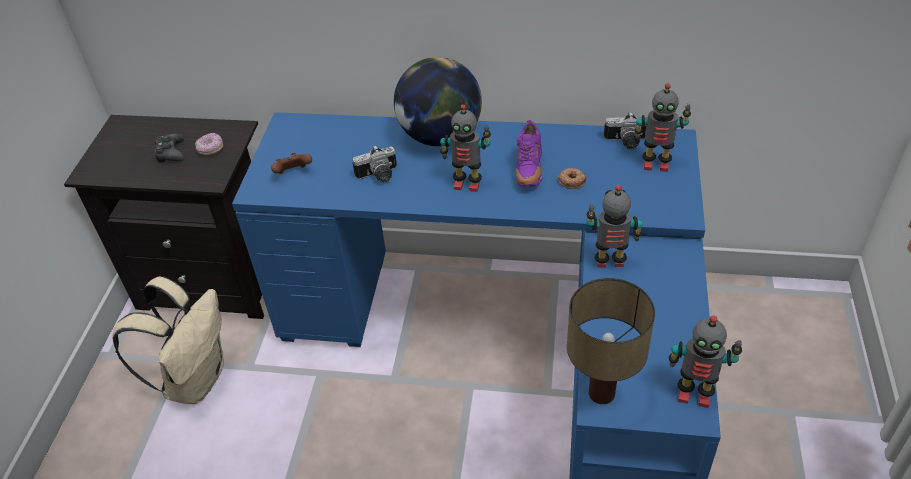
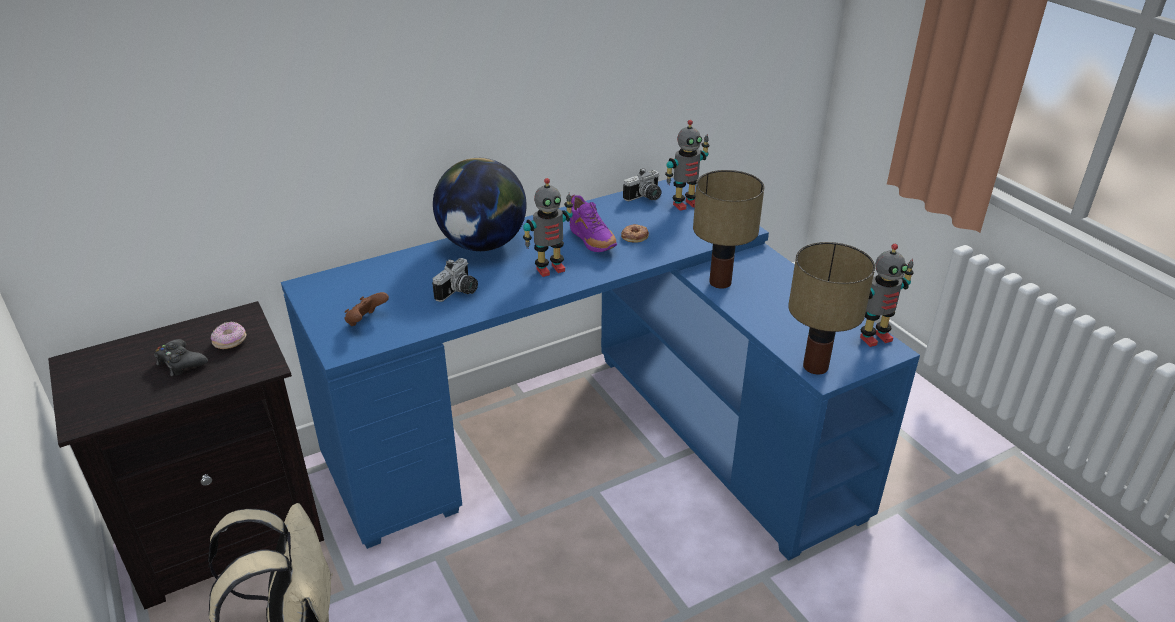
camera: 40 degrees left, 10 degrees down
(609, 263) = (720, 283): toy robot -> table lamp

